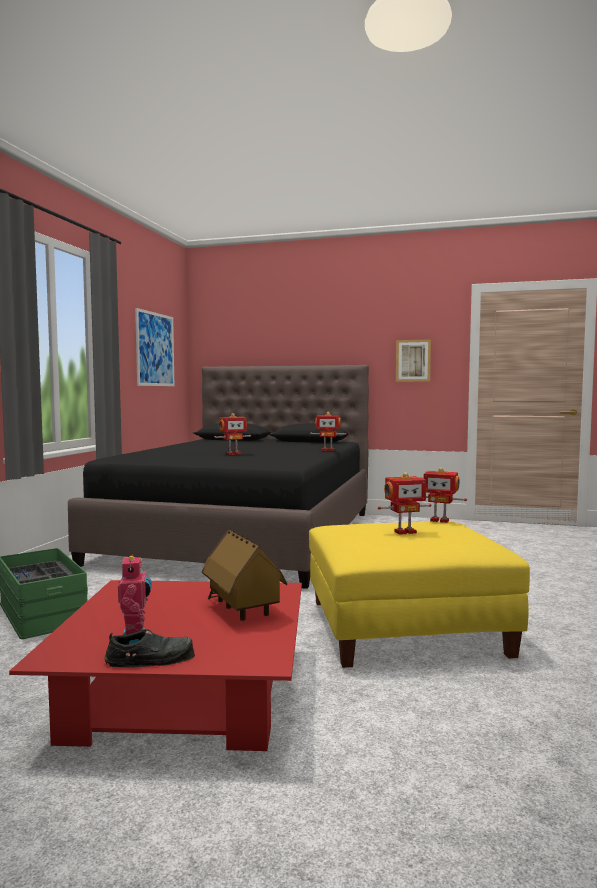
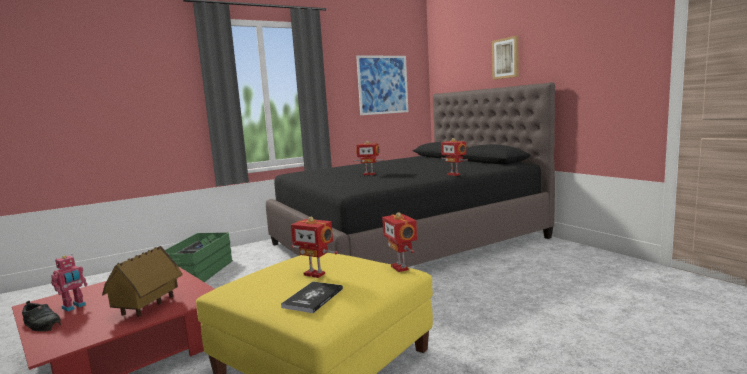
camera: 45 degrees right, 5 degrees up
(413, 360) = (603, 73): picture -> picture (505, 58)
(459, 542) = (313, 298): none -> book

